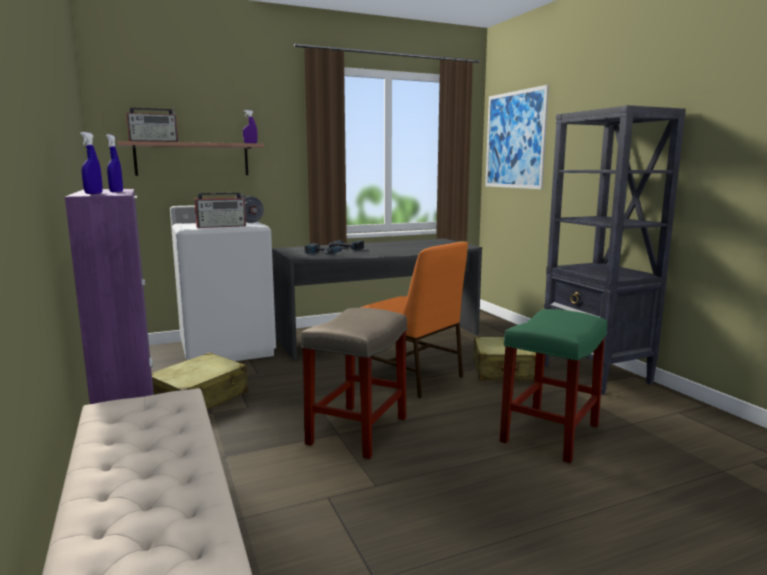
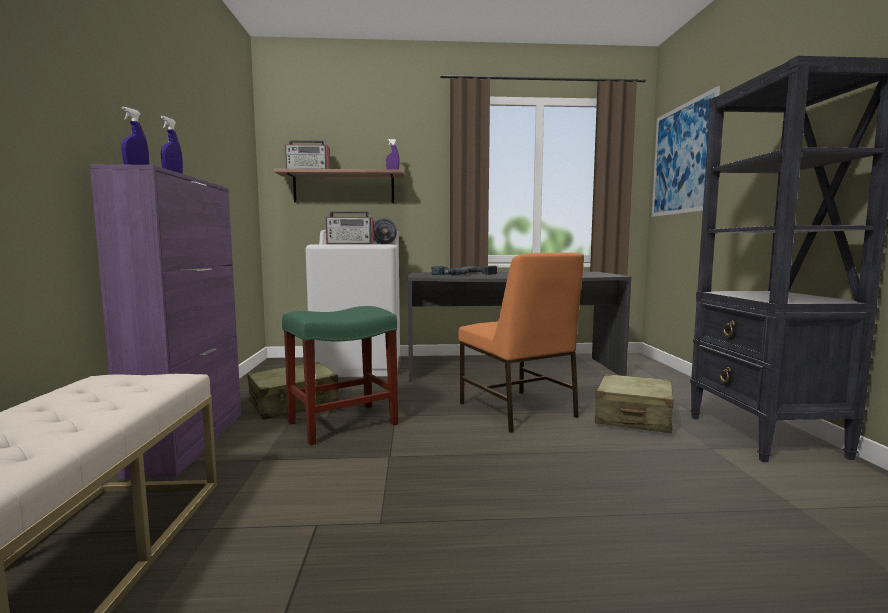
camera: 20 degrees right, 5 degrees down
(357, 431) = (412, 457): beige stool -> none
(550, 434) = (656, 501): green stool -> green stool (341, 424)

